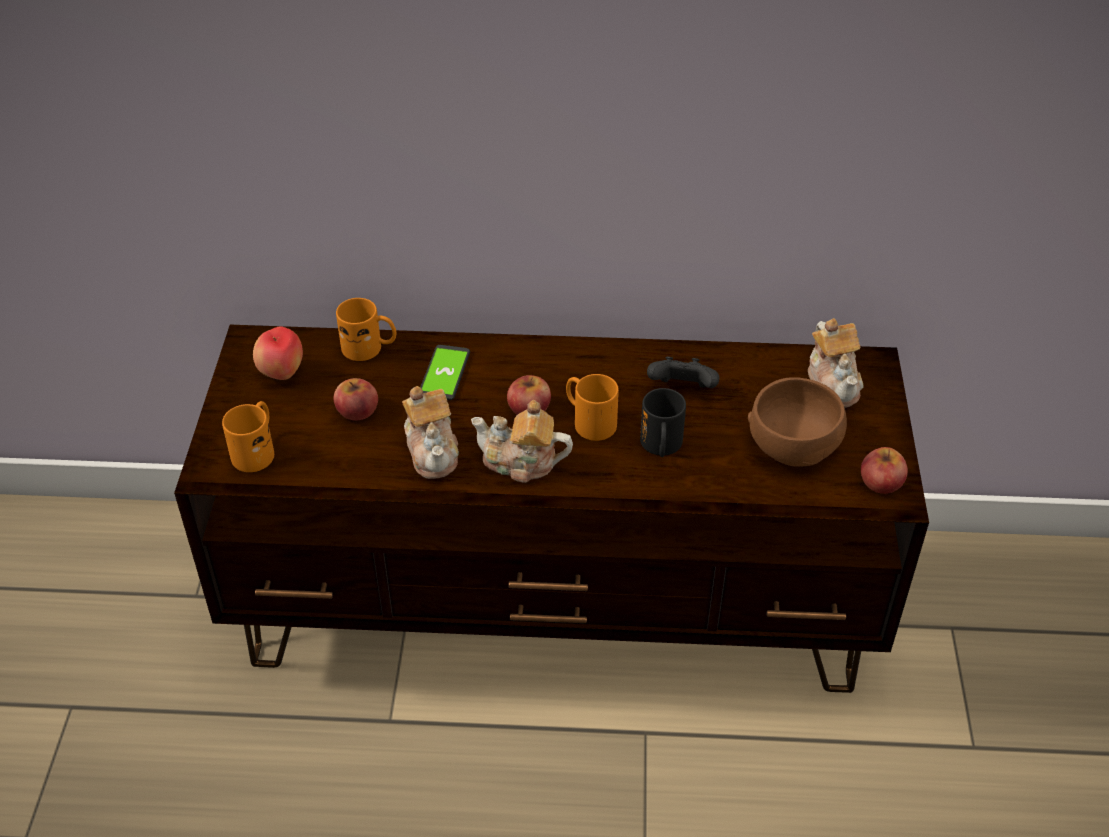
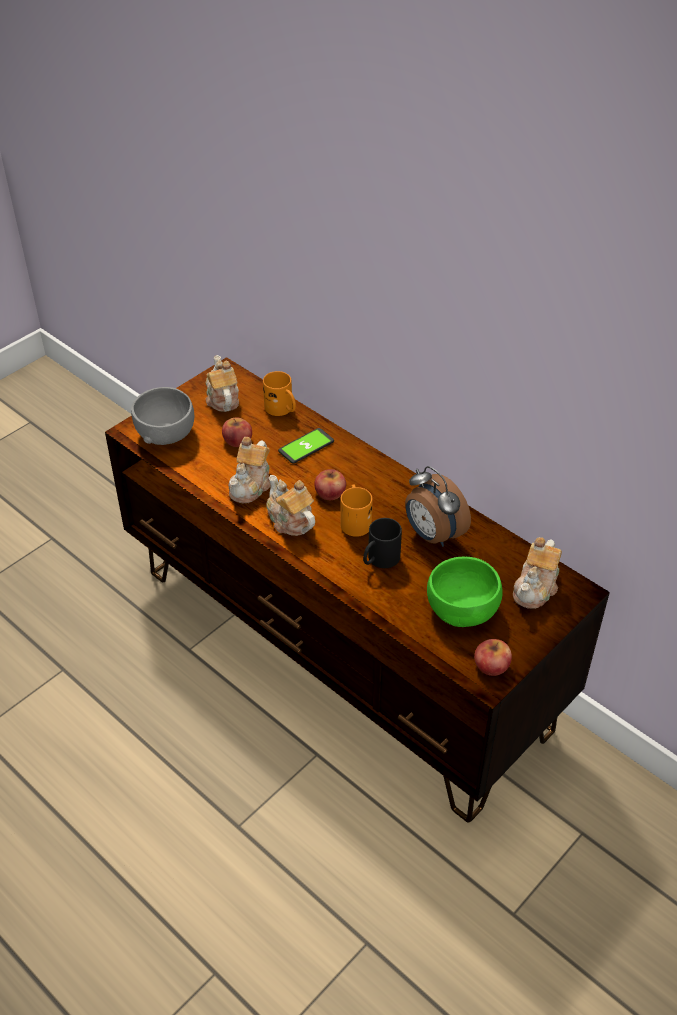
camera: 40 degrees right, 0 degrees up
(256, 450) = (165, 432): orange mug -> grey bowl
(282, 373) = (222, 398): apple -> teapot
(682, 390) = (432, 535): black game controller -> alarm clock
(794, 444) = (462, 608): brown bowl -> green bowl

